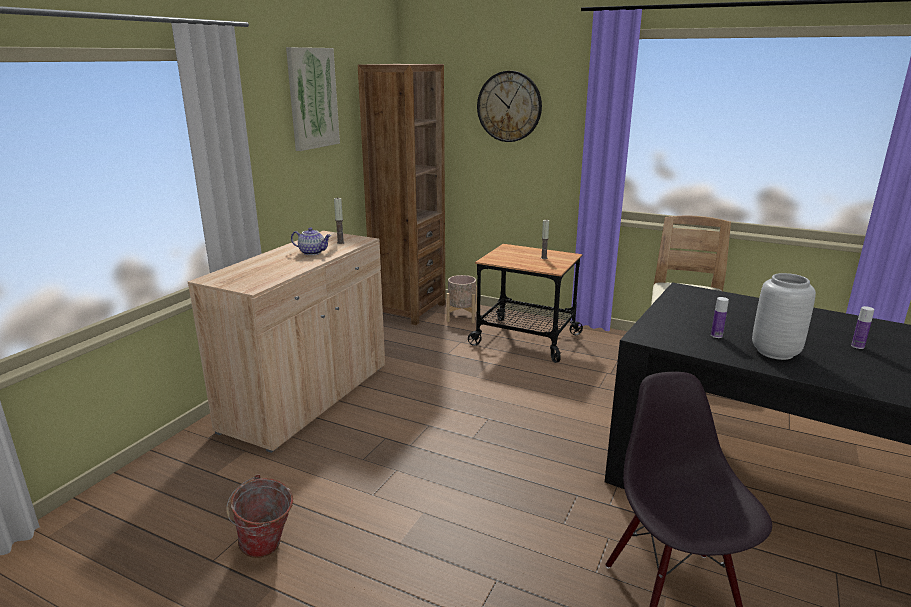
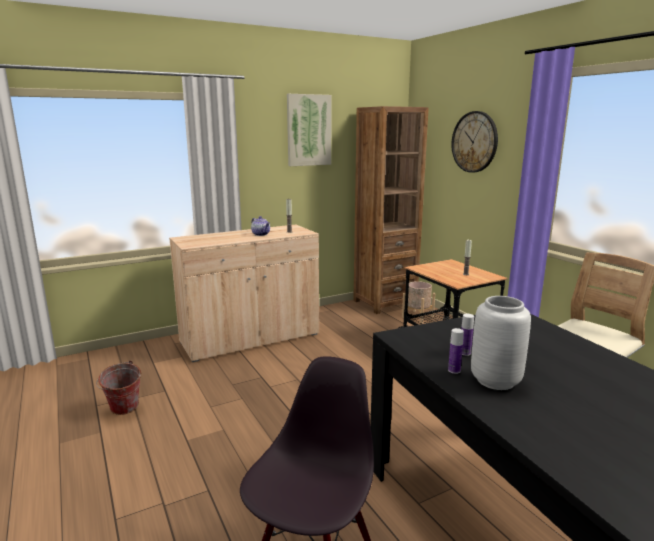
camera: 35 degrees right, 5 degrees down
(857, 346) = (608, 405): bottle -> bottle (454, 370)

